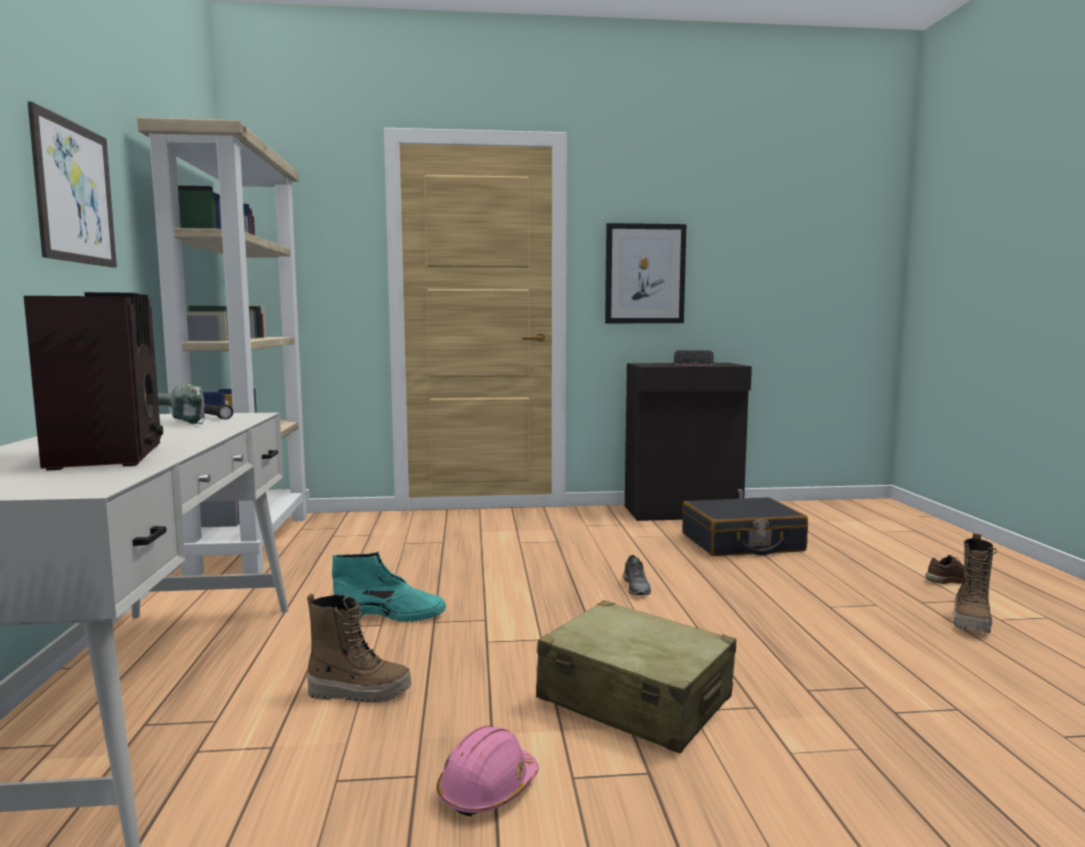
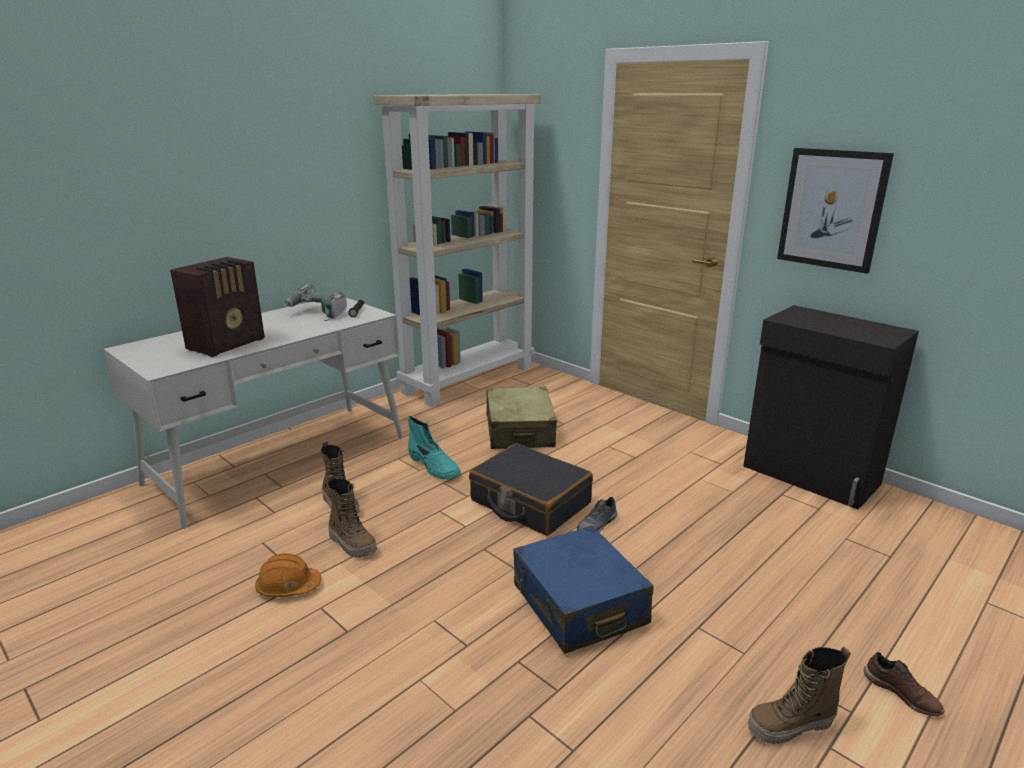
camera: 50 degrees right, 15 degrees up
(74, 193) = (308, 165): picture -> none
(464, 712) = (352, 544): none -> boot
(488, 790) = (288, 587): pink hard hat -> orange hard hat
(635, 699) = (425, 593): beige suitcase -> beige suitcase (519, 431)
(694, 364) = (848, 326): black cap -> none
(742, 543) = (781, 533): black suitcase -> black suitcase (530, 502)
(749, 635) = (579, 605): none -> blue suitcase

